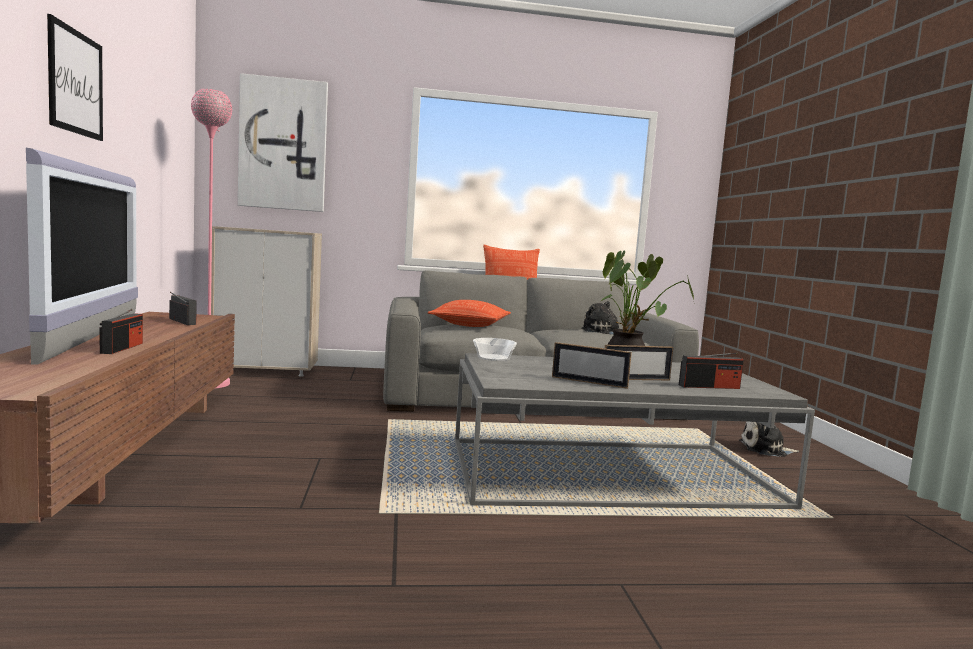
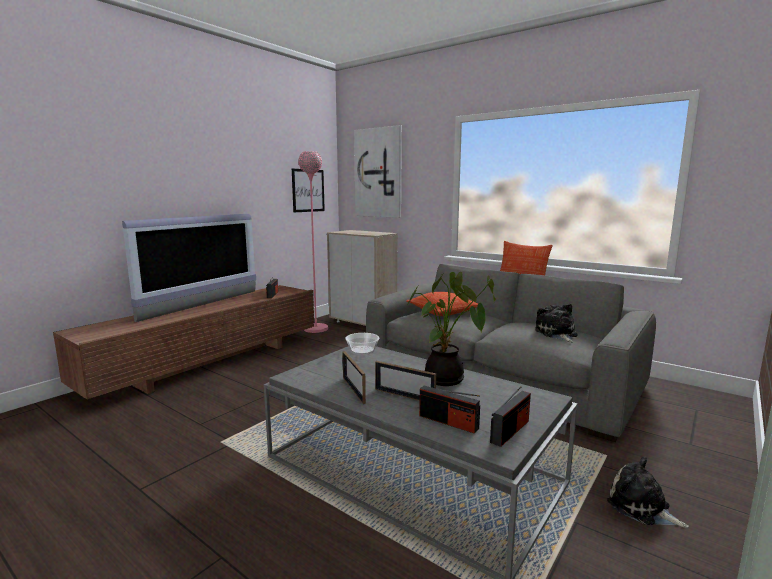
camera: 45 degrees right, 5 degrees up
(75, 82) = (204, 170): picture -> picture (308, 190)
(122, 348) = (192, 314): radio -> radio (510, 431)

